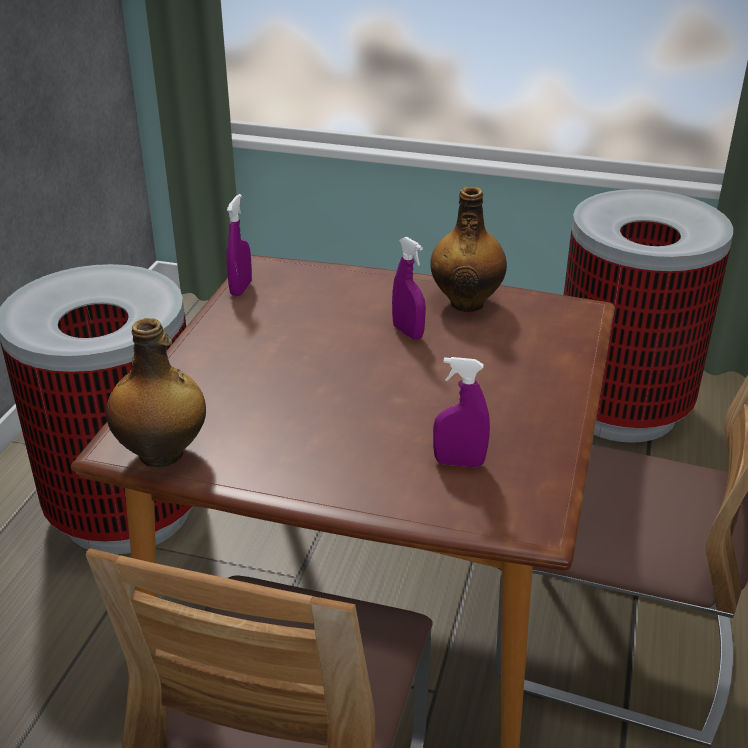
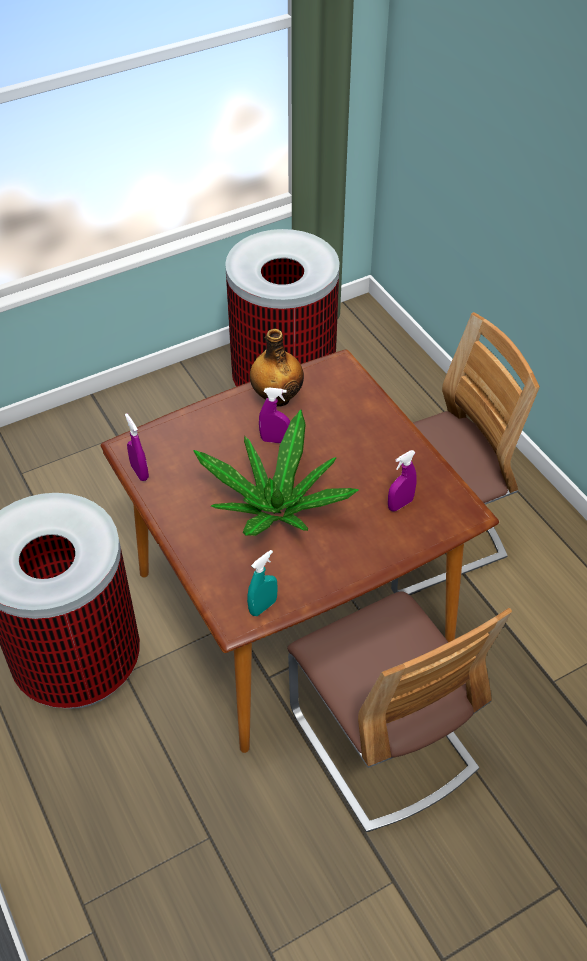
camera: 45 degrees left, 15 degrees up
(163, 454) = (263, 607): bottle -> turquoise spray bottle
(315, 384) = (275, 508): none -> potted plant

